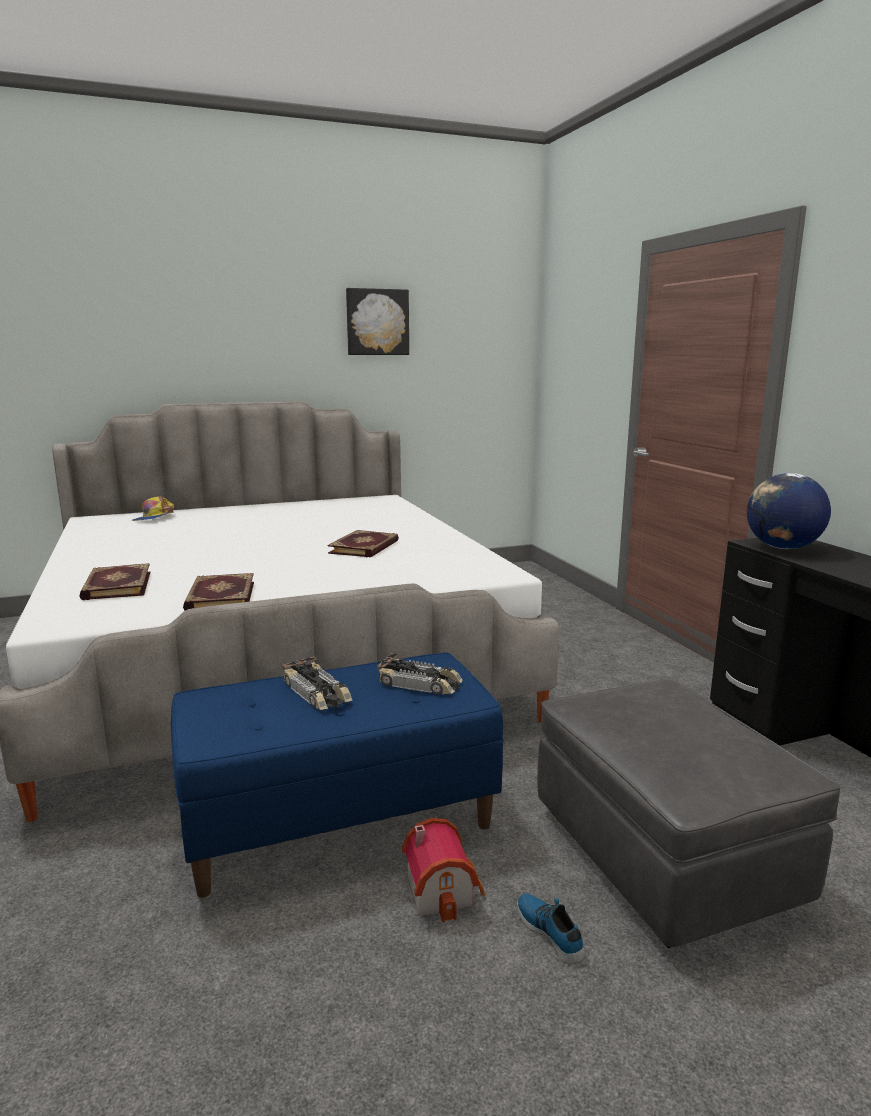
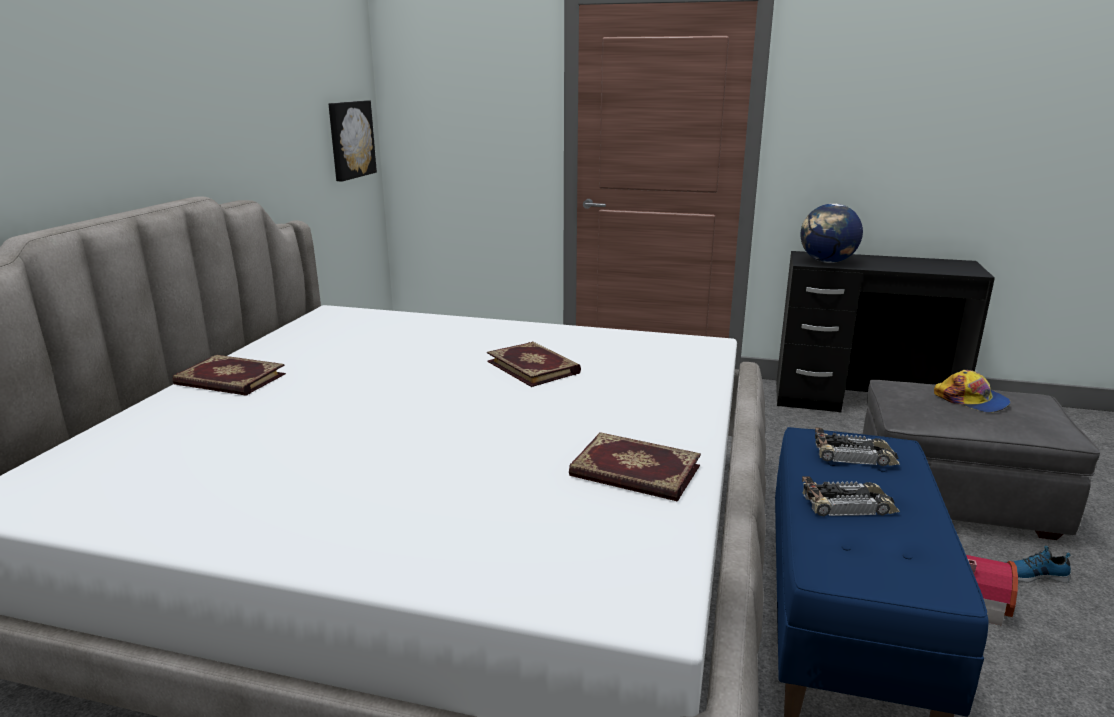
camera: 55 degrees left, 5 degrees up
(116, 585) = (498, 531): book -> book (229, 380)
(154, 518) = (124, 446): cap -> cap (971, 400)
(377, 322) = (250, 68): picture -> picture (350, 139)
(420, 683) = (855, 456): toy car -> toy car turned 45 degrees clockwise

